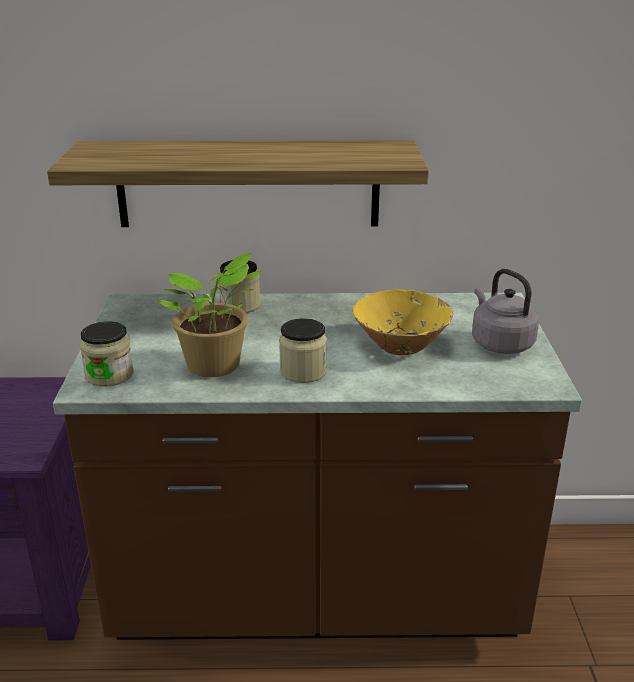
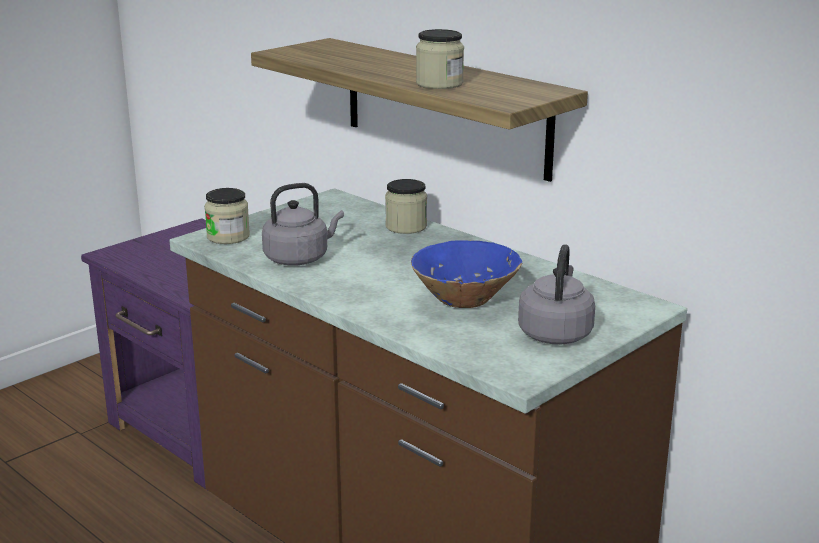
camera: 45 degrees right, 5 degrees down
(215, 367) = (299, 258): potted plant -> grey kettle
(303, 371) = (350, 285): jar -> jar (439, 84)
(400, 345) = (465, 299): yellow bowl -> blue bowl

